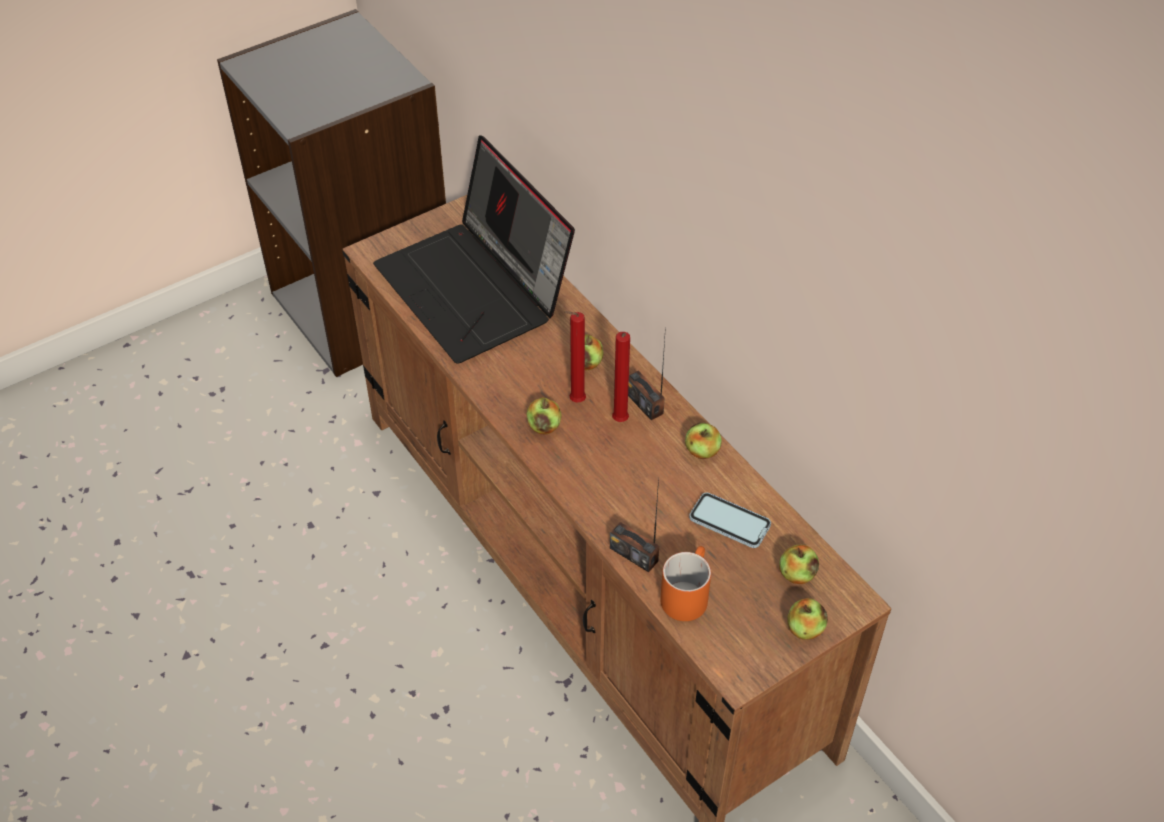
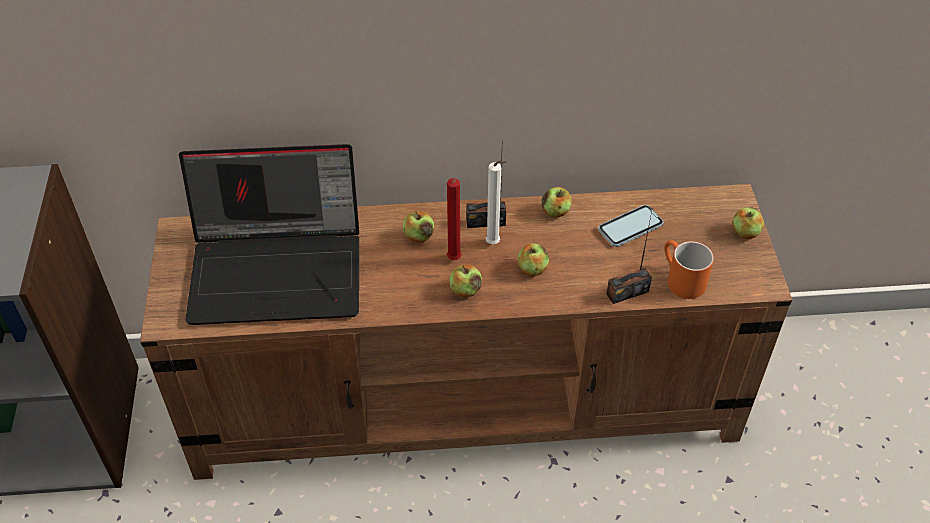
camera: 60 degrees left, 0 degrees up
(619, 422) = (494, 244): red candle -> white candle
(797, 574) = (697, 215): apple -> apple (532, 269)

